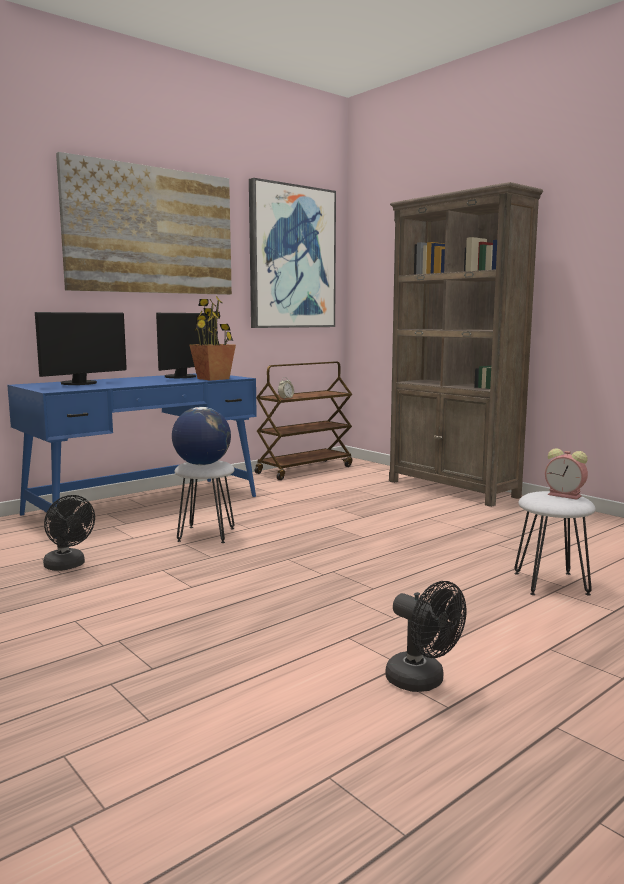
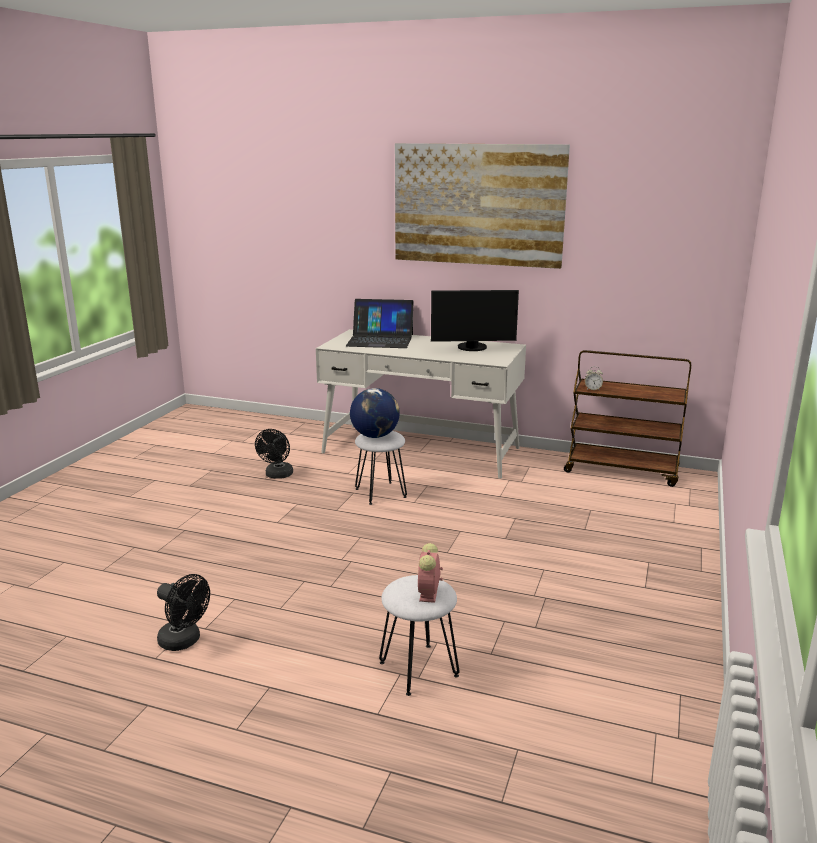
camera: 60 degrees right, 10 degrees up
(81, 383) = (380, 340): monitor -> laptop
(144, 505) = (421, 450): blue desk -> white desk
(213, 379) = (473, 358): potted plant -> none
(291, 257) = (656, 227): picture -> none
(423, 682) = (184, 641): black fan -> black fan turned 75 degrees counterclockwise
(452, 489) = (675, 560): brown bookcase -> none

